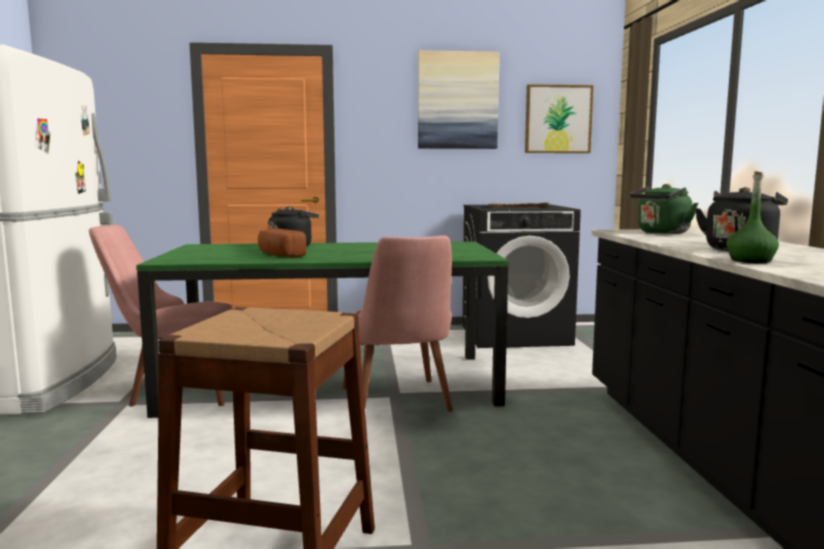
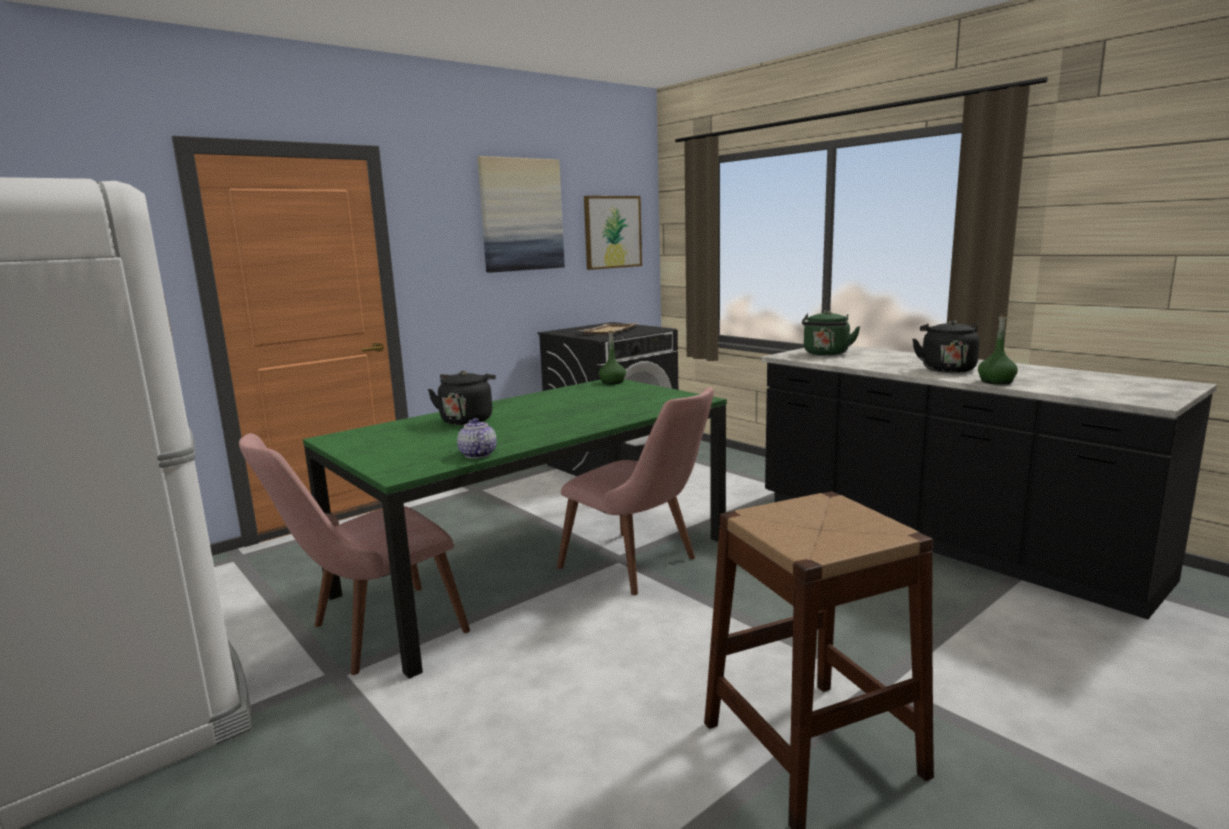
camera: 35 degrees left, 5 degrees up
(230, 260) = (477, 454): none -> teapot
(278, 255) = (498, 435): bread -> none
(461, 243) = (612, 382): none -> green bottle

